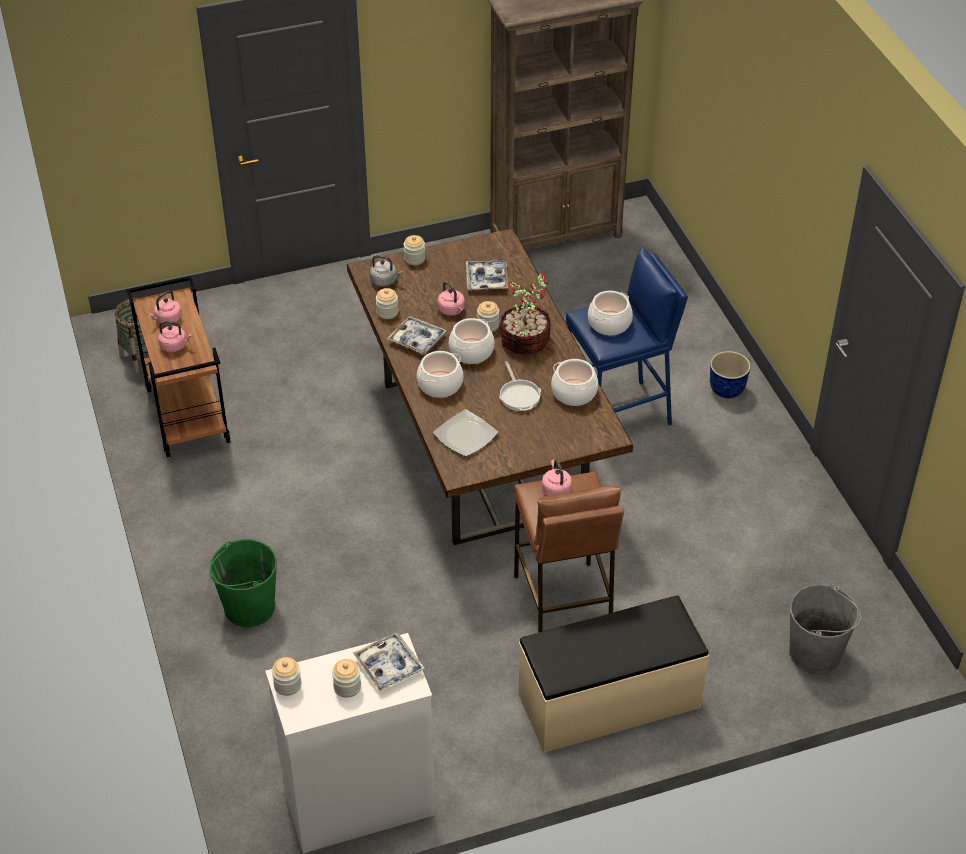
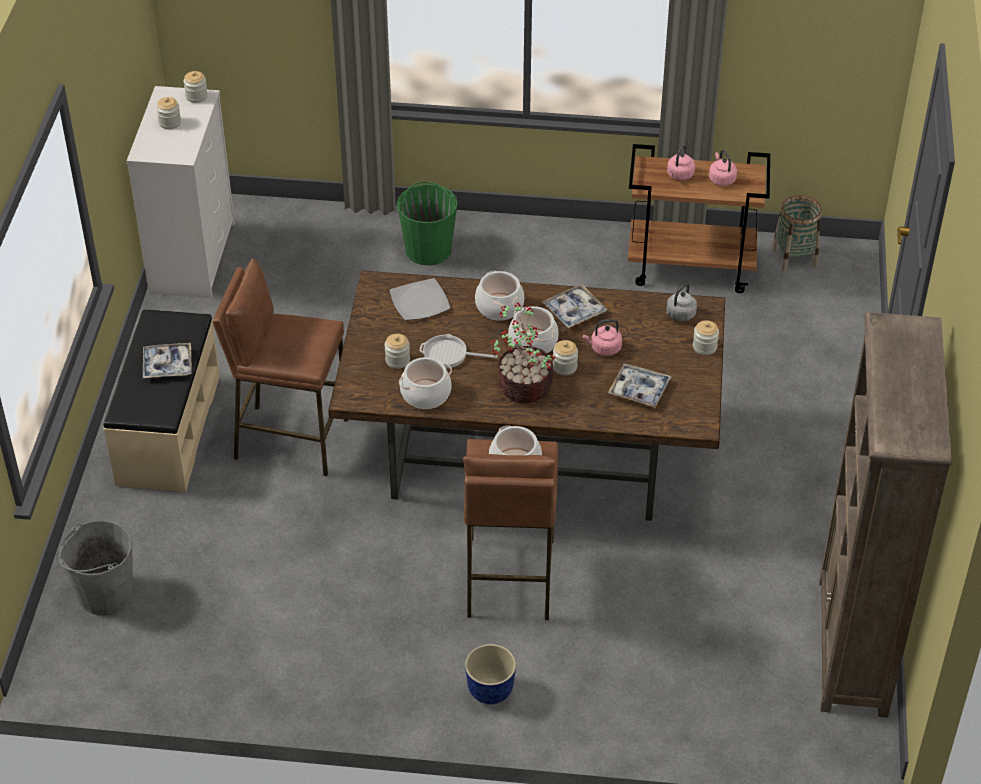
camera: 115 degrees right, 0 degrees up
(387, 312) = (628, 303): jar -> jar (397, 360)
(389, 666) = (170, 147): tray -> tray (167, 365)
(556, 489) = (314, 341): pink kettle -> none
(618, 414) = (509, 578): blue stool -> brown stool

